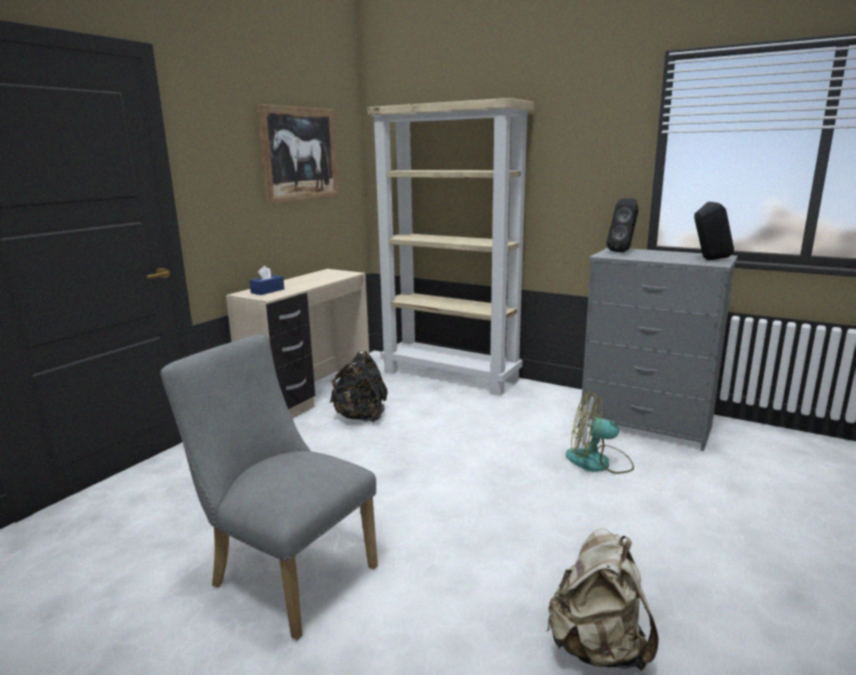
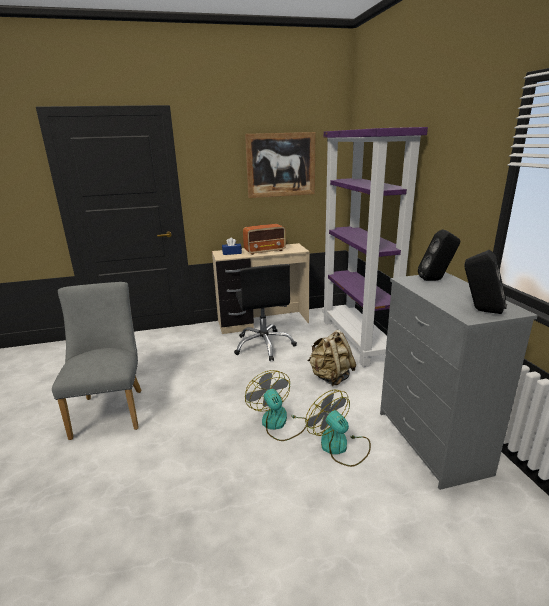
camera: 45 degrees right, 5 degrees up
(309, 281) = (265, 251): none -> radio
(361, 416) = (264, 345): black backpack -> black office chair
(451, 376) = (357, 340): beige bookcase -> purple bookcase
(518, 473) = (278, 423): none -> fan
(597, 647) = (136, 543): beige backpack -> beige backpack (330, 377)

